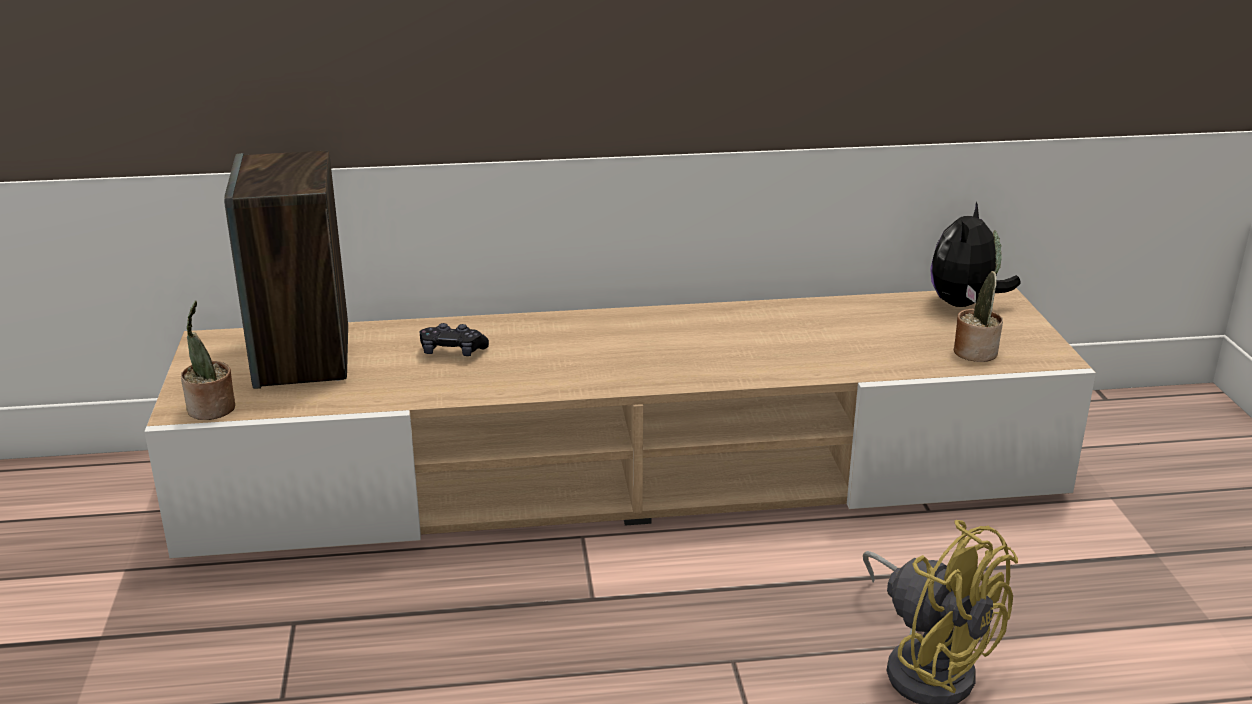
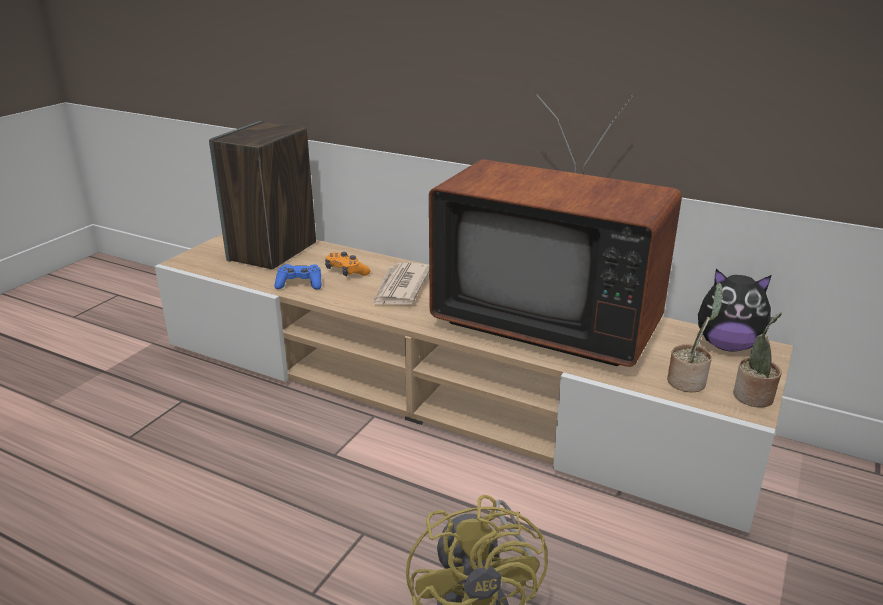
camera: 35 degrees right, 0 degrees up
(211, 410) = (194, 265): potted plant -> potted plant (753, 398)
(415, 386) = (299, 284): none -> blue game controller
(452, 352) = (346, 272): black game controller -> orange game controller
(553, 350) = (400, 288): none -> newspaper
(773, 335) = (548, 321): none -> television
(964, 304) = (727, 345): plush toy -> plush toy turned 135 degrees counterclockwise

